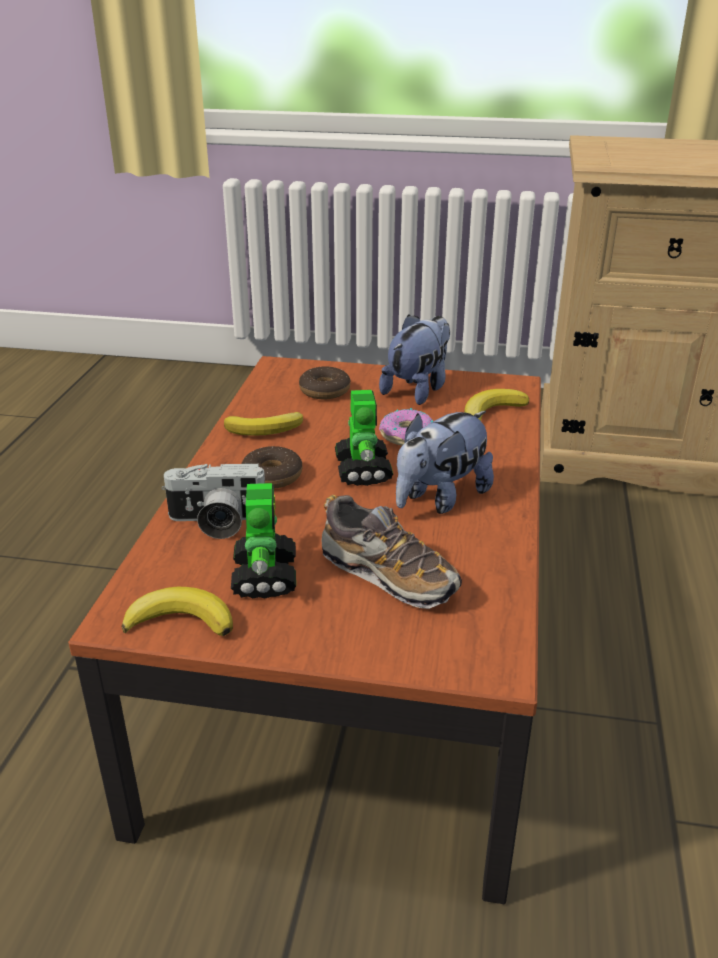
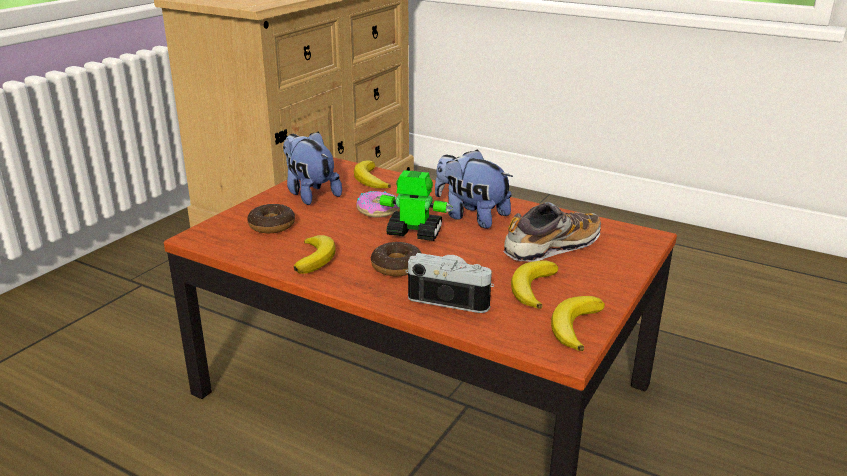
camera: 70 degrees left, 5 degrees down
(216, 522) = (451, 297): camera -> camera turned 90 degrees counterclockwise
(265, 575) = (532, 288): toy robot -> banana
(440, 498) = (471, 216): plush toy -> plush toy turned 150 degrees clockwise

